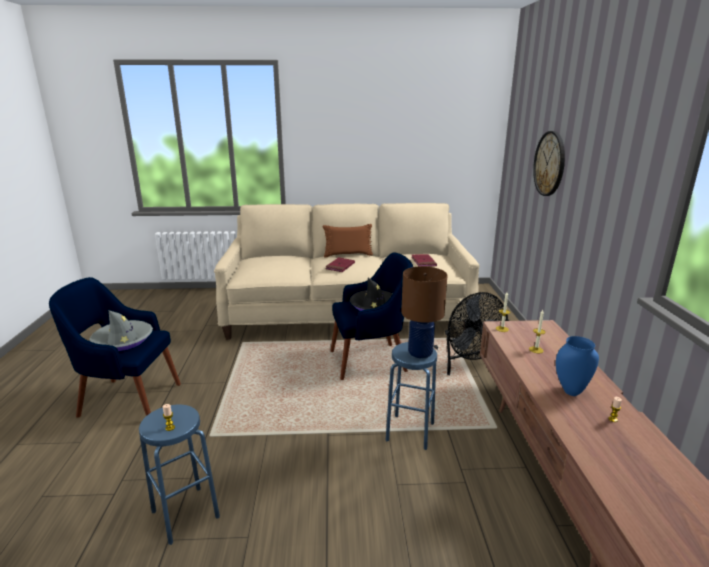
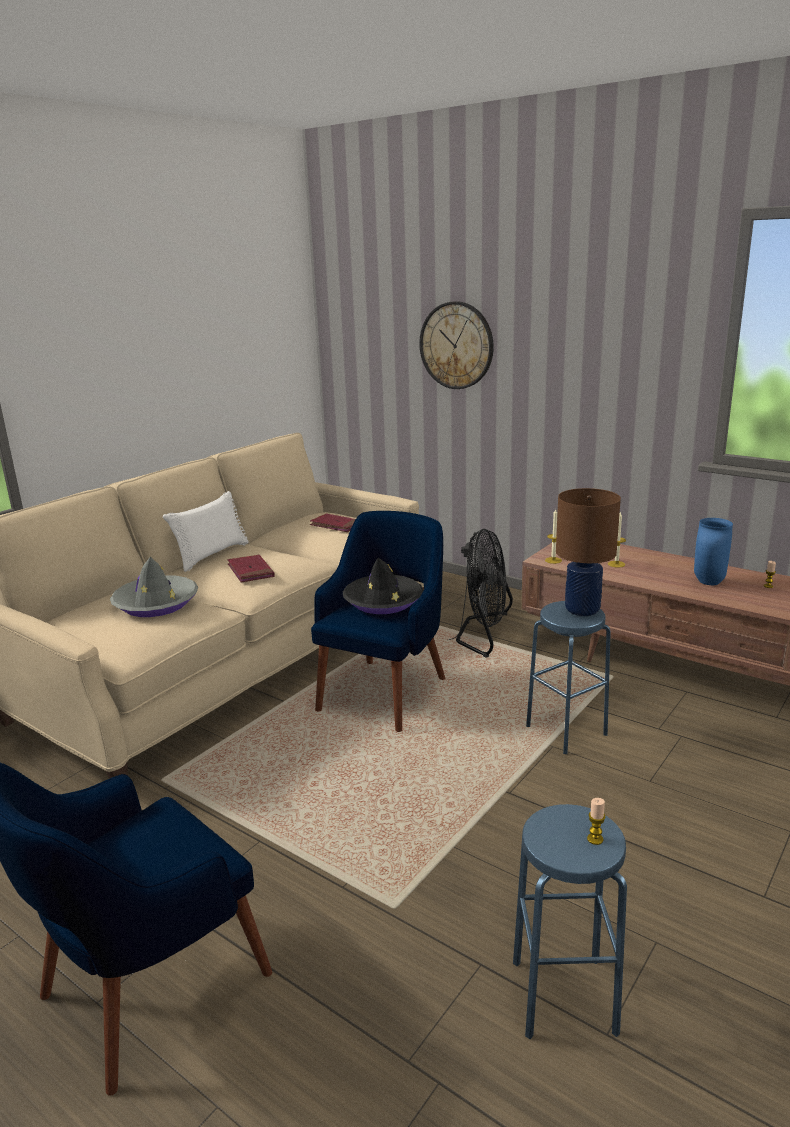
camera: 50 degrees left, 0 degrees up
(123, 341) = (149, 853): grey hat -> grey hat (156, 604)
(348, 255) = (211, 555): brown pillow -> white pillow

